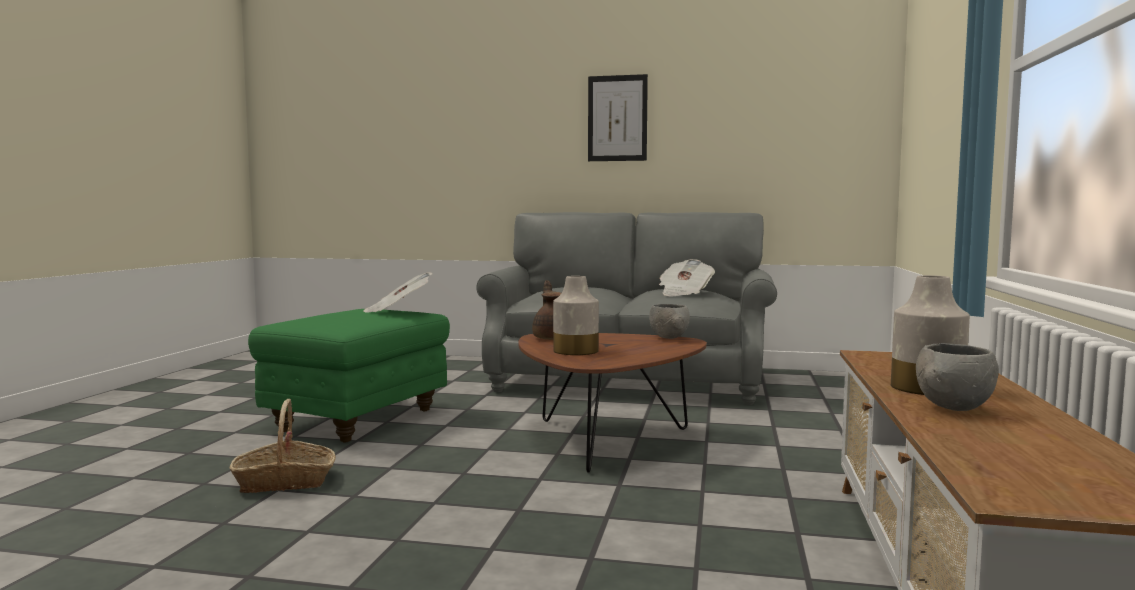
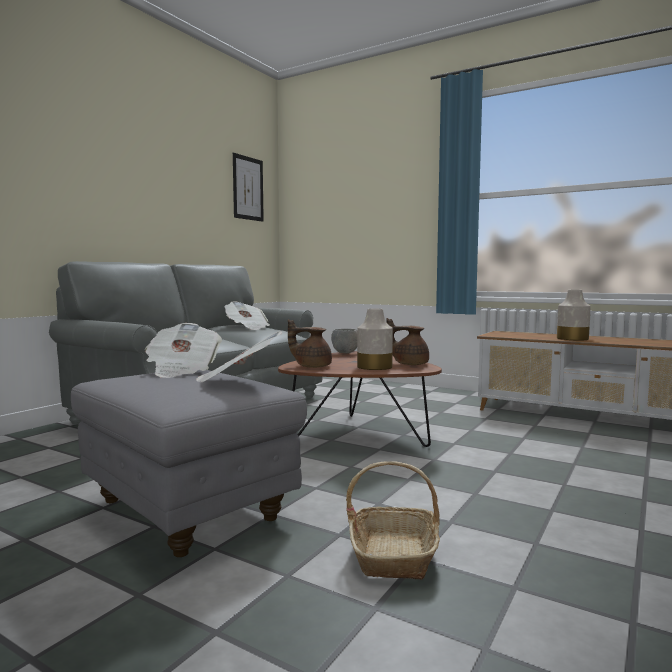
camera: 70 degrees left, 0 degrees up
(353, 321) = (237, 381): none -> newspaper
(358, 420) = (190, 510): green ottoman -> grey ottoman
(615, 358) = (409, 364): none -> brown teapot
(617, 118) = (124, 174): picture -> picture (248, 188)
(952, 409) = (613, 340): grey bowl -> none

